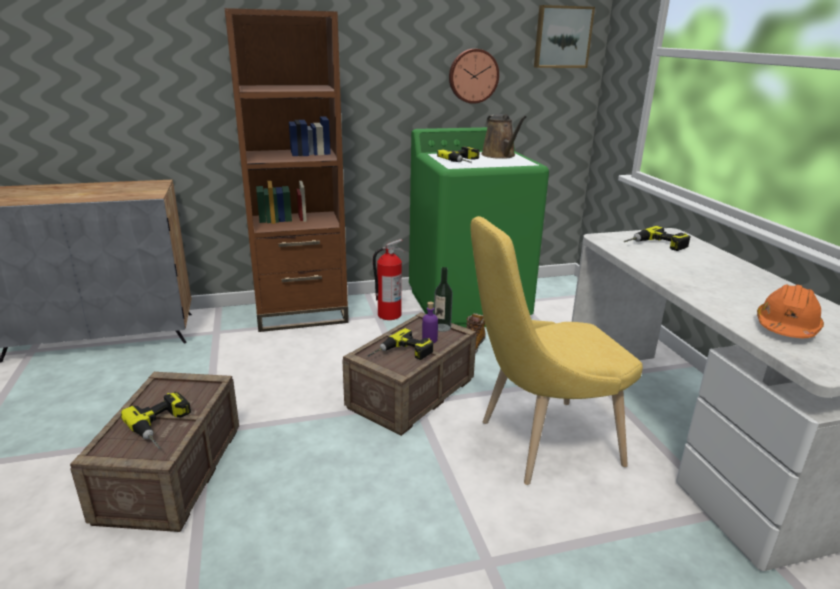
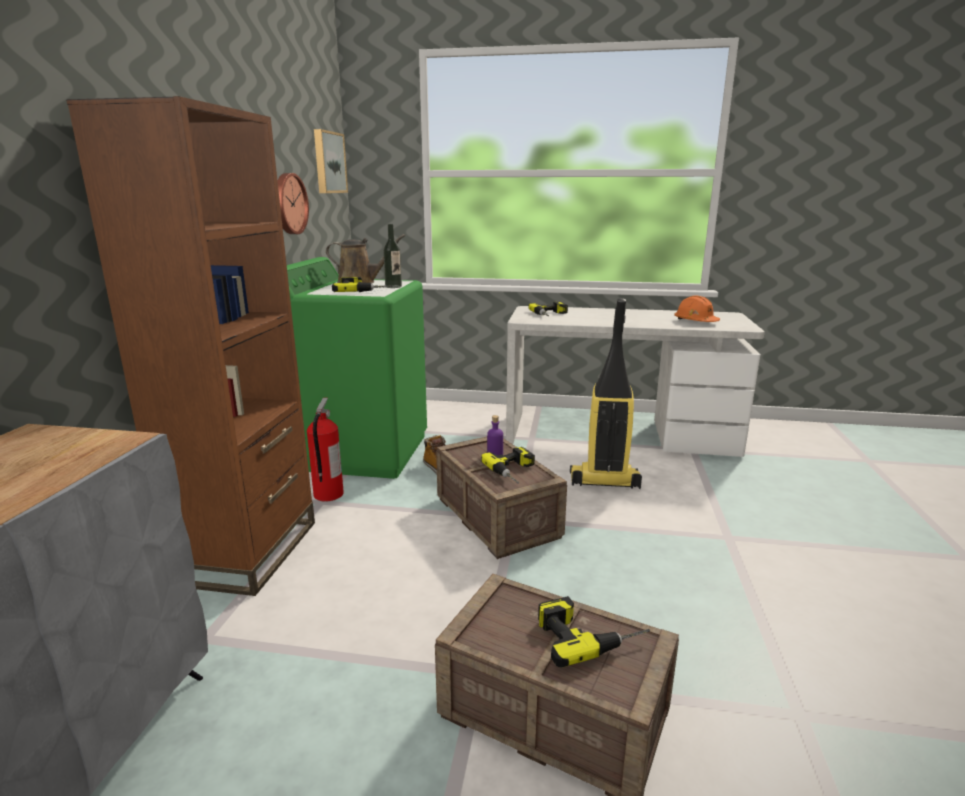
camera: 65 degrees left, 5 degrees down
(442, 327) = (478, 444): bottle -> bottle (393, 286)
(540, 444) = (603, 481): yellow chair -> vacuum cleaner

